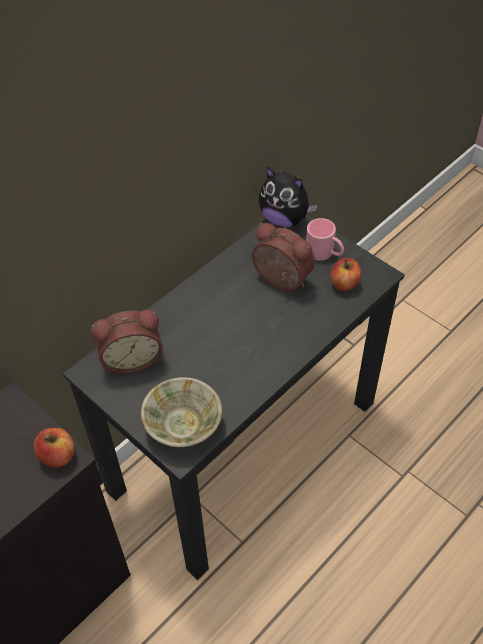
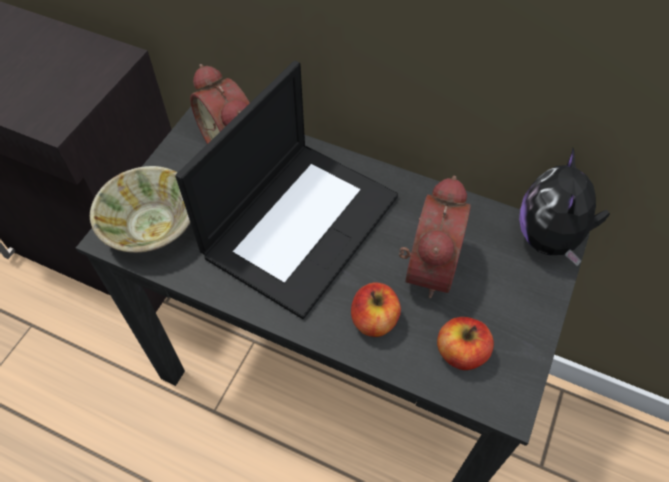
camera: 70 degrees right, 5 degrees up
(58, 456) = (57, 116): apple -> apple (374, 320)
(220, 335) = (301, 223): none -> laptop
(325, 253) = (510, 309): pink mug -> none

